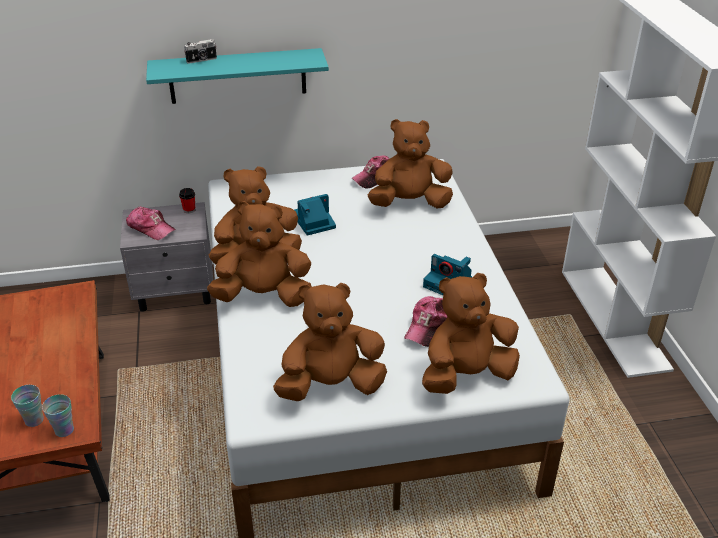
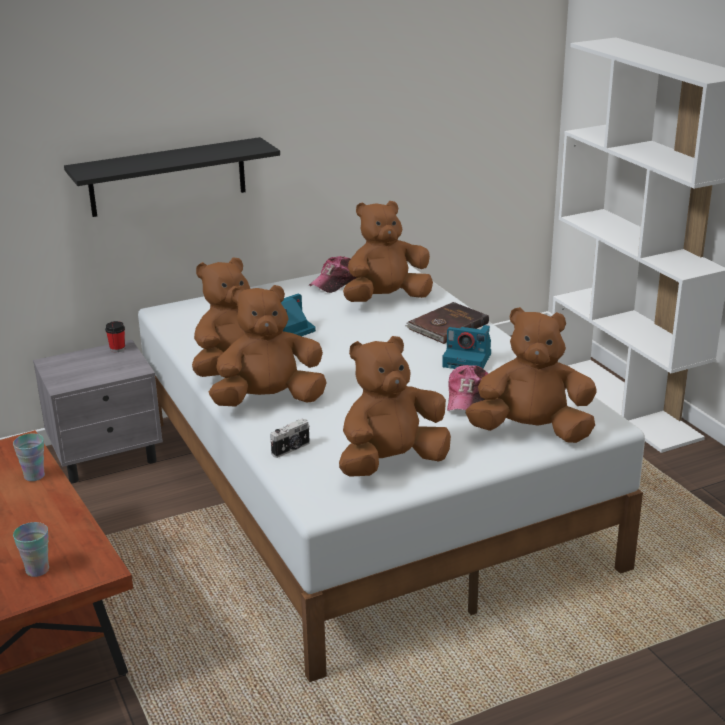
camera: 15 degrees left, 10 degrees down
(64, 430) = (81, 572): cup -> cup (34, 476)
(151, 228) = (79, 372): cap -> none
(202, 60) = (130, 159): camera -> camera (291, 449)
(237, 76) = (168, 177): turquoise shelf -> black shelf
(447, 242) = (447, 326): none -> brown book
(466, 375) = (531, 431): brown plush toy -> brown plush toy turned 45 degrees clockwise

